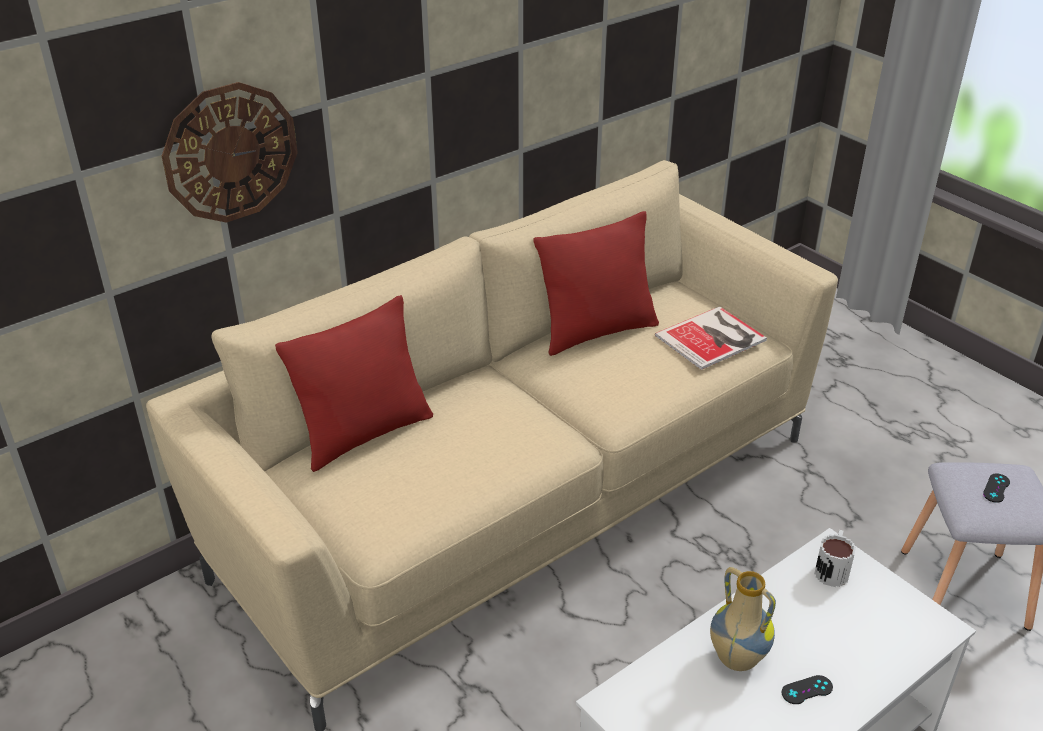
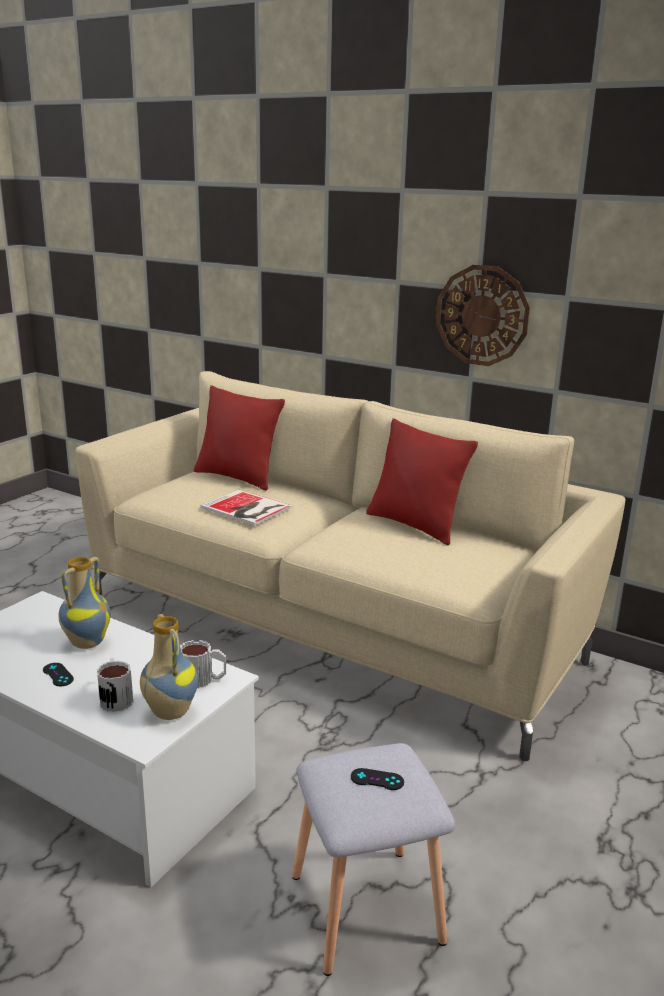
camera: 70 degrees right, 15 degrees down
(230, 153) = (265, 282): wall clock -> wall clock (482, 315)
(713, 338) = (451, 568): book -> book (247, 508)
(859, 641) = (116, 697): none -> mug
(892, 602) = (169, 712): none -> vase

